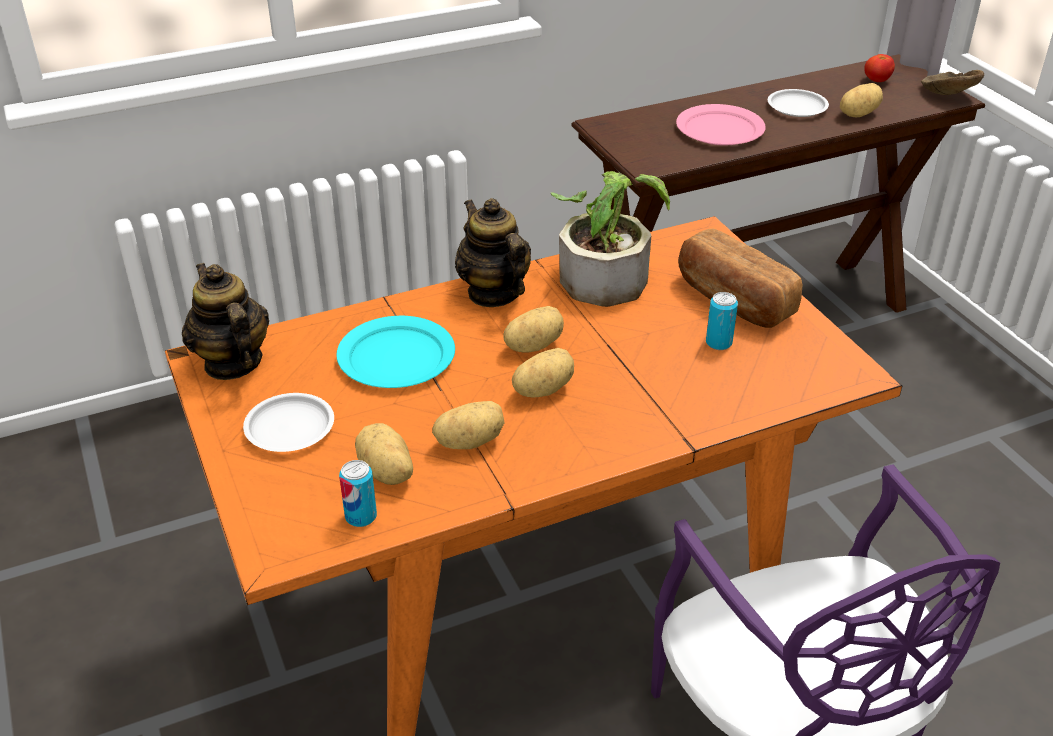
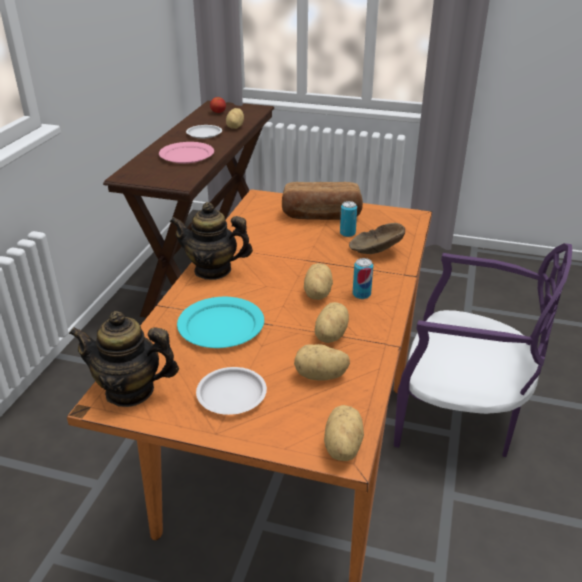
camera: 50 degrees left, 5 degrees down
(361, 516) = (349, 402): can -> can (361, 294)
(532, 345) = (276, 280): potato -> potato (341, 447)
(606, 274) = (250, 234): potted plant -> none
(947, 94) = (255, 107): brown bowl -> brown bowl (375, 250)

